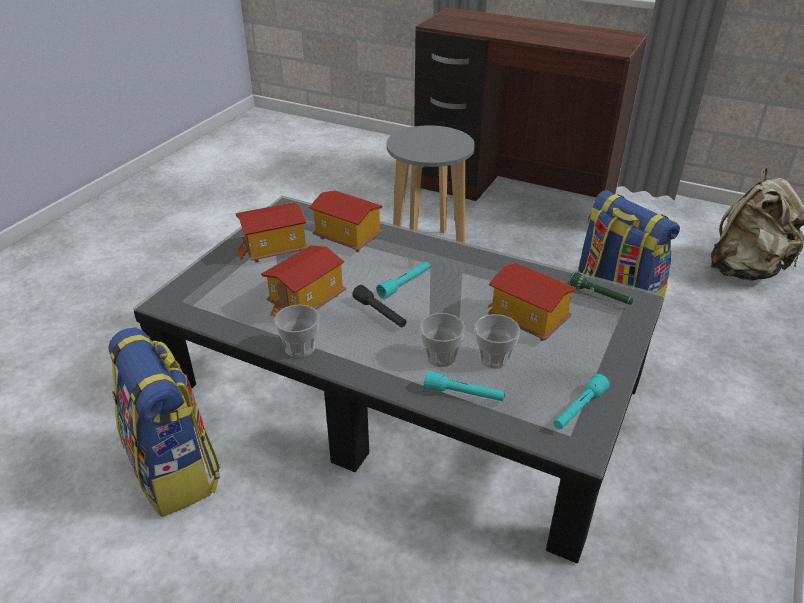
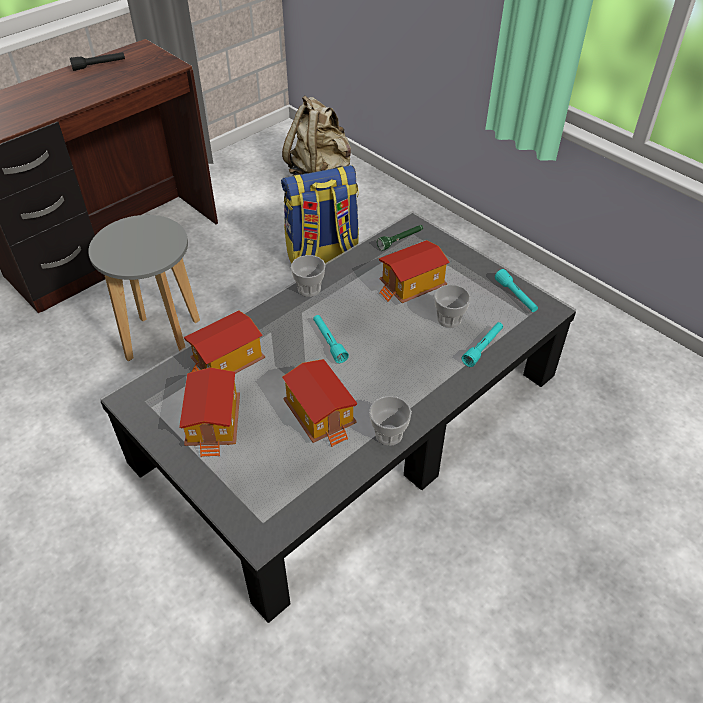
camera: 70 degrees left, 10 degrees up
(176, 470) = (388, 616): backpack -> none
(380, 313) = (363, 369): black flashlight -> black flashlight (99, 66)
(440, 357) = (436, 348): cup -> cup (309, 289)

